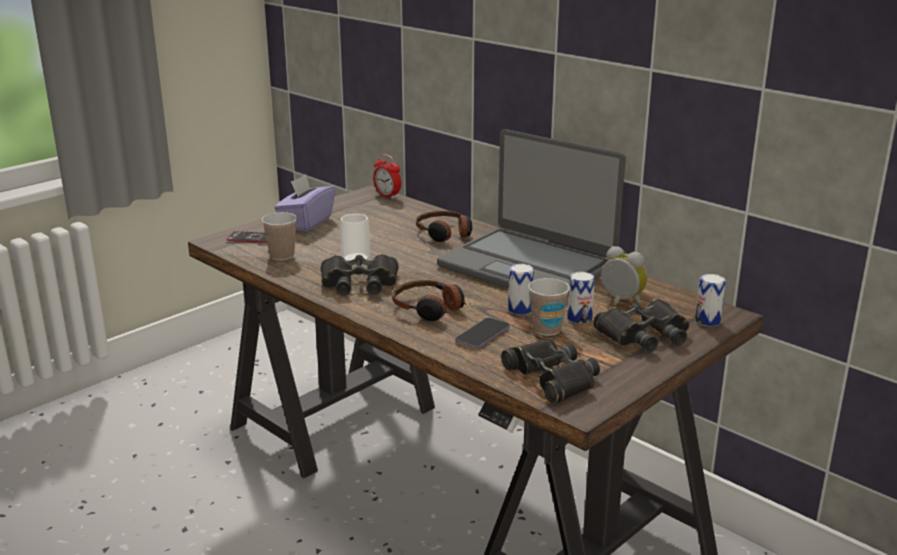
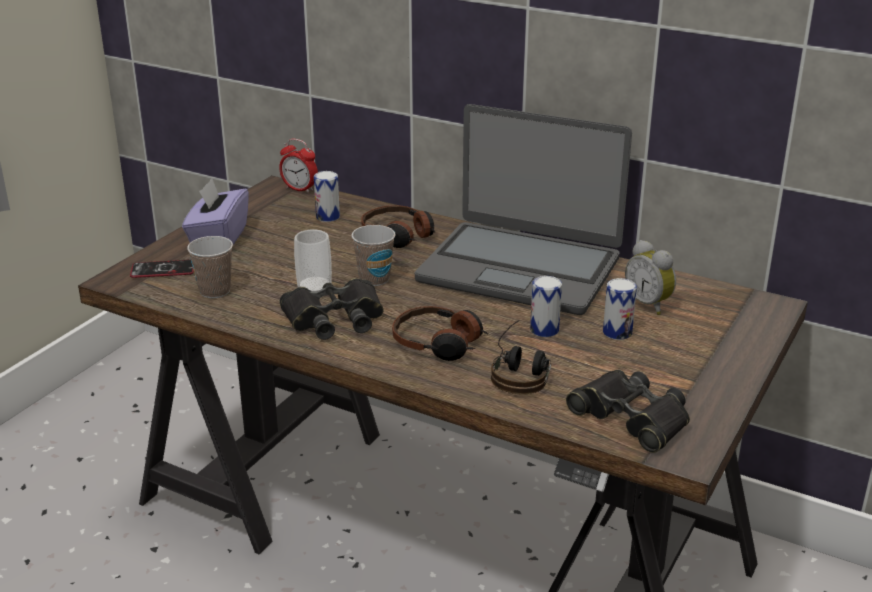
camera: 15 degrees left, 5 degrees up
(482, 335) = (521, 371): phone -> headphones
(546, 329) = (589, 353): cup -> cup (374, 279)
(620, 302) = (649, 304): alarm clock -> alarm clock turned 150 degrees counterclockwise
(644, 335) = (699, 344): black binoculars -> none
(707, 321) = (755, 316): can -> can (327, 216)

